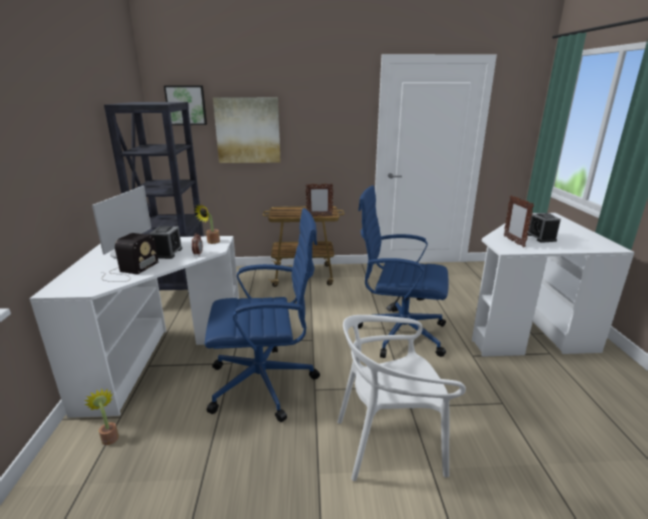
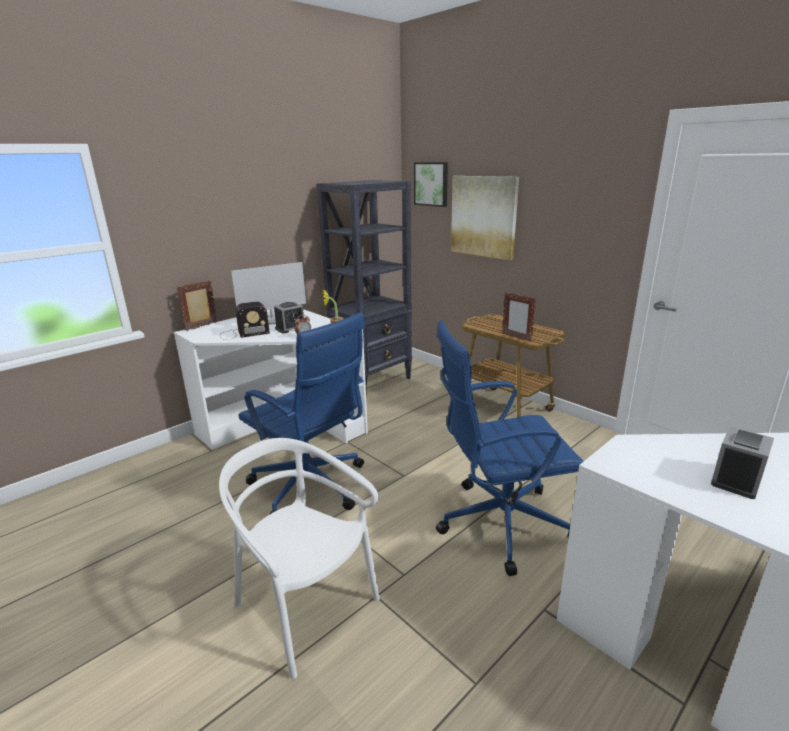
camera: 50 degrees right, 0 degrees up
(109, 436) = (190, 459): potted plant -> none
(398, 333) = (499, 523): blue office chair -> blue office chair turned 75 degrees counterclockwise
(513, 241) = (658, 461): picture frame -> picture frame (202, 327)

